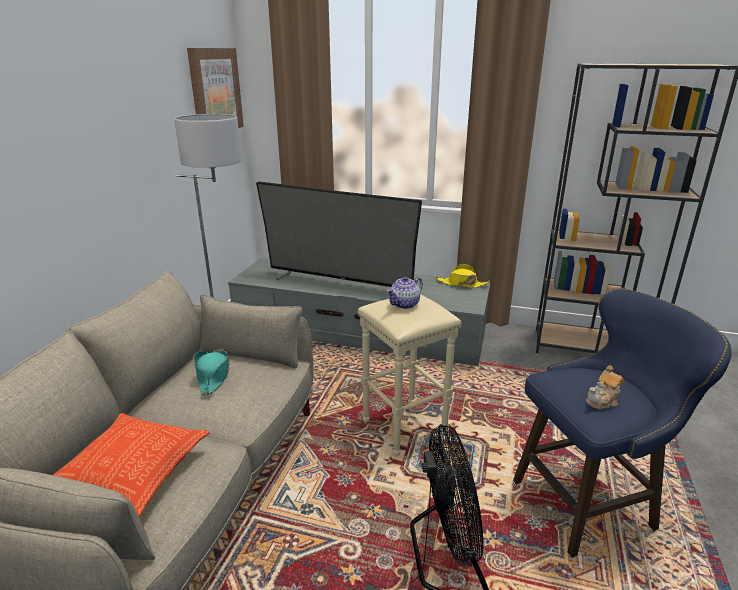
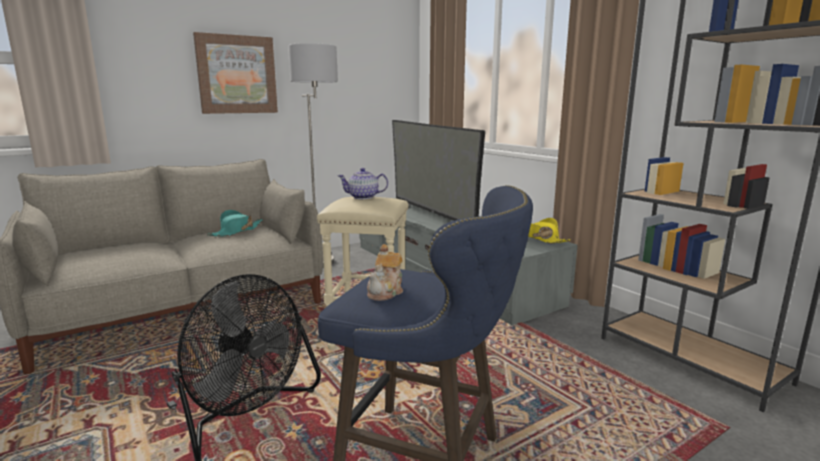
camera: 40 degrees right, 10 degrees down
(133, 474) = (111, 253): orange pillow -> none
(215, 91) = (382, 47): picture -> picture (237, 74)
(603, 401) = (386, 292): teapot -> teapot turned 75 degrees counterclockwise

